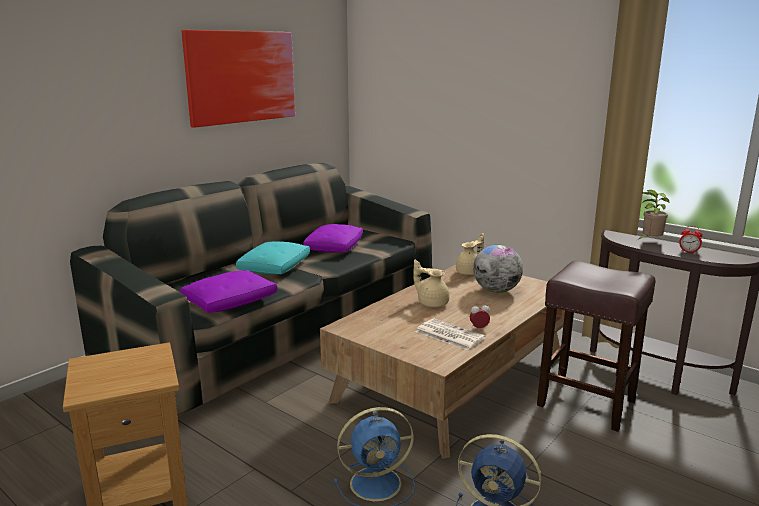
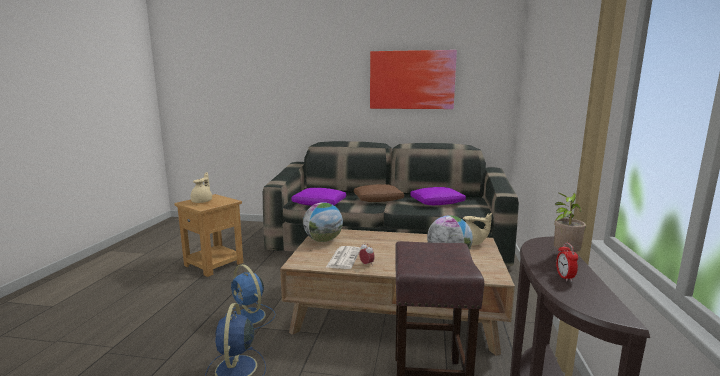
camera: 60 degrees right, 5 degrees down
(275, 267) = (378, 200): turquoise pillow -> brown pillow
(378, 333) = (323, 240): none -> globe
(432, 303) = (391, 243): beige teapot -> beige teapot (202, 201)

